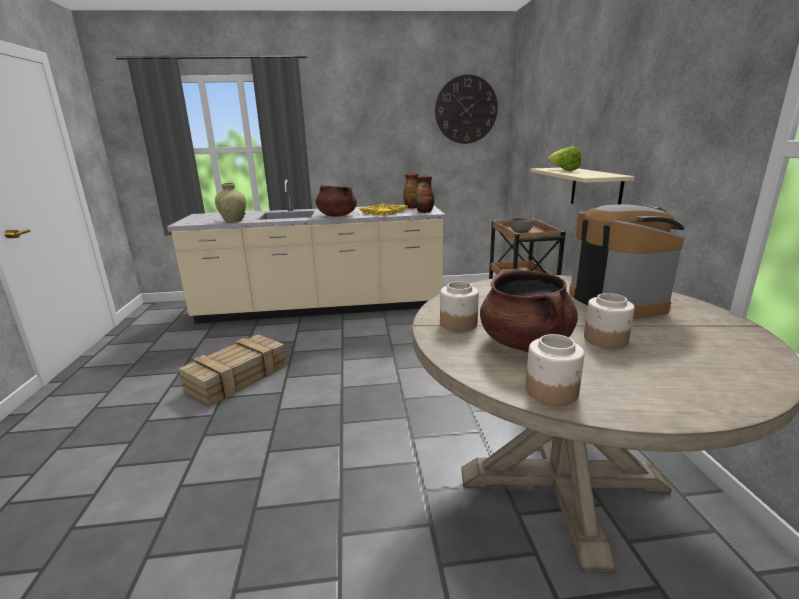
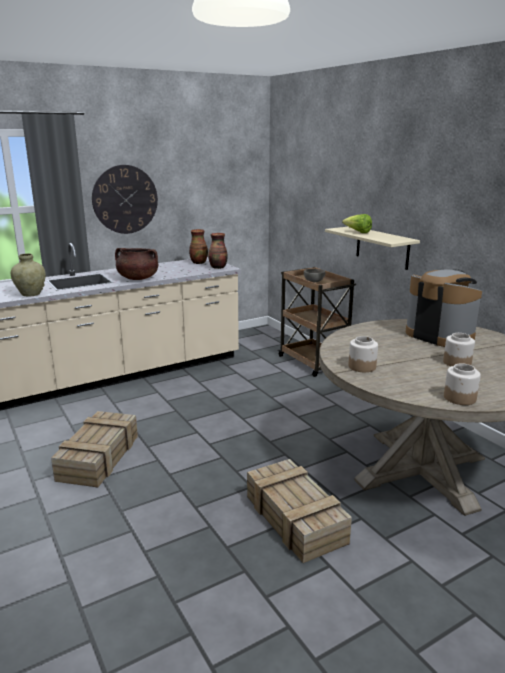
camera: 25 degrees left, 0 degrees up
(353, 500) = (296, 519): none -> crate
(383, 212) = (179, 271): yellow tray -> none
(466, 110) = (232, 165): wall clock -> wall clock (125, 199)
(525, 343) = (417, 373): brown cooking pot -> none

